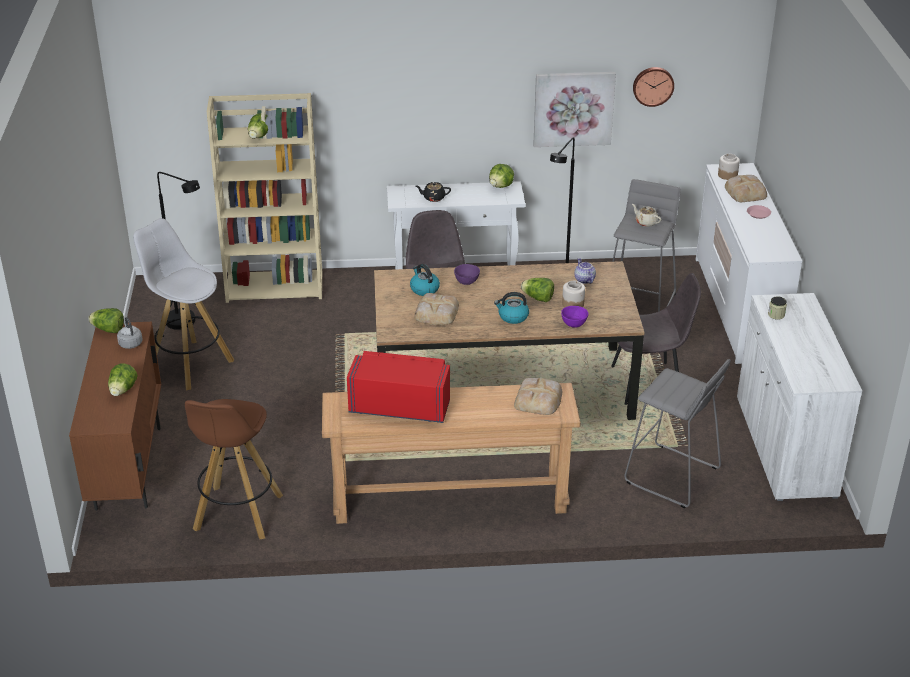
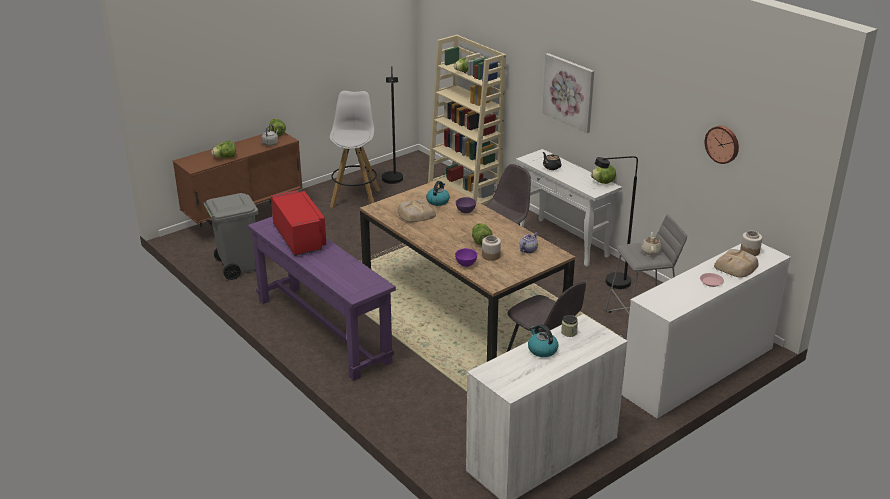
camera: 55 degrees right, 5 degrees down
(238, 514) = (237, 267): brown stool -> grey trash can
(449, 498) = (323, 330): brown console table -> purple console table
(512, 317) = (445, 240): kettle -> kettle (542, 350)
(539, 399) = (361, 281): bread -> none
(573, 108) = (663, 139): picture -> picture (569, 92)
(672, 476) = (443, 412): grey stool -> none

